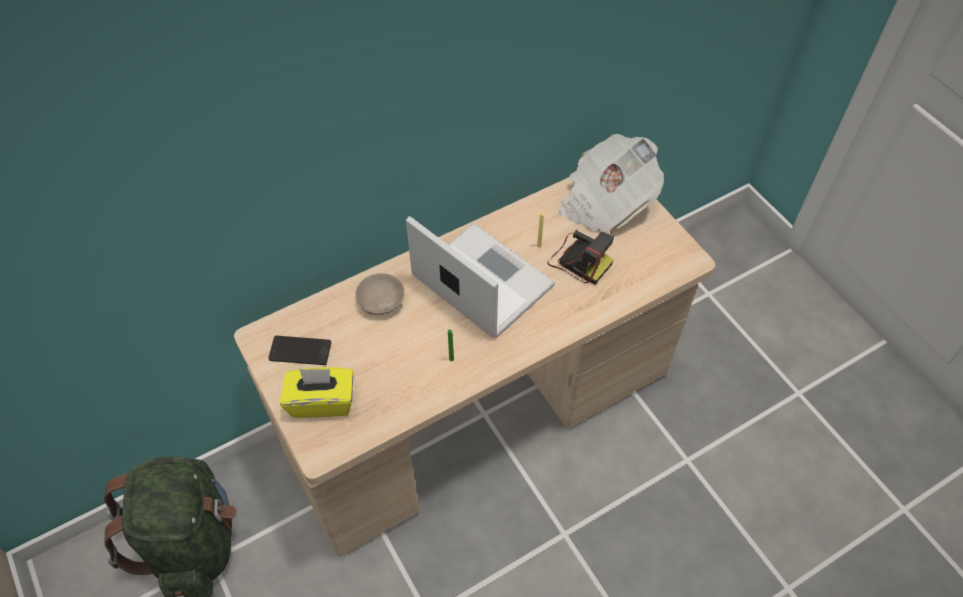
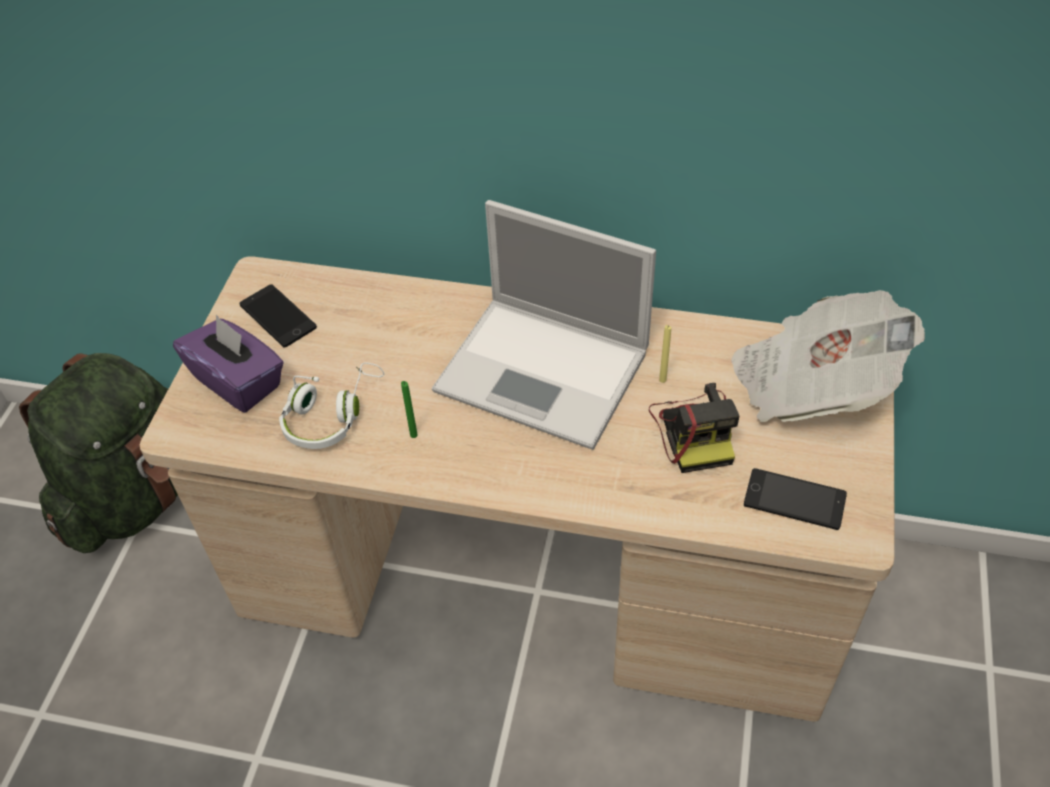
camera: 45 degrees right, 5 degrees down
(322, 401) = (238, 381): yellow tissue box -> purple tissue box
(382, 300) = (415, 321): beige bowl -> none
(396, 381) = (330, 415): none -> white headphones
(480, 280) = (546, 372): laptop -> laptop turned 120 degrees clockwise
(652, 262) = (794, 500): none -> phone

